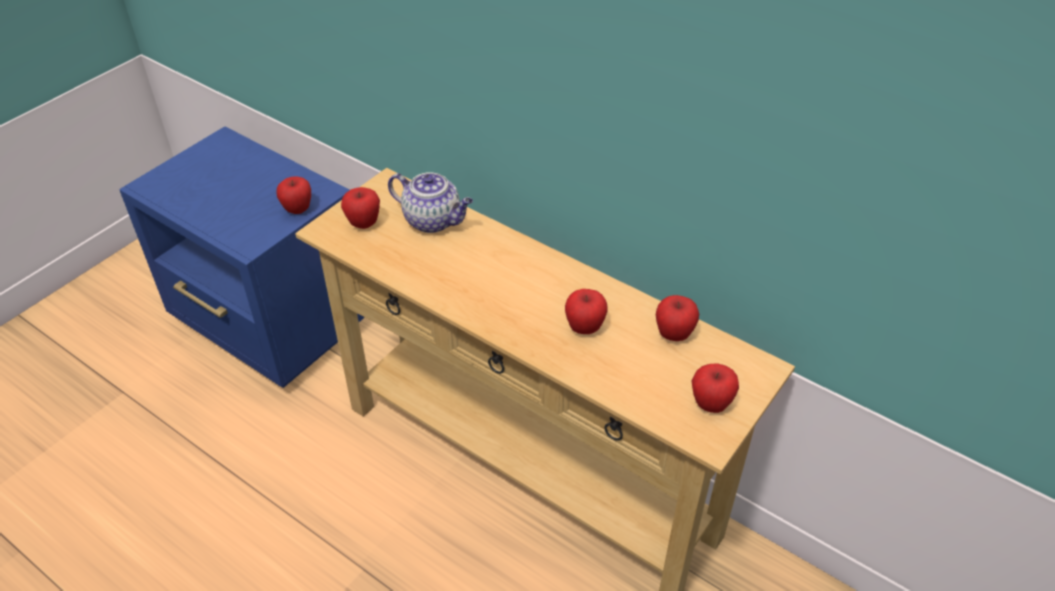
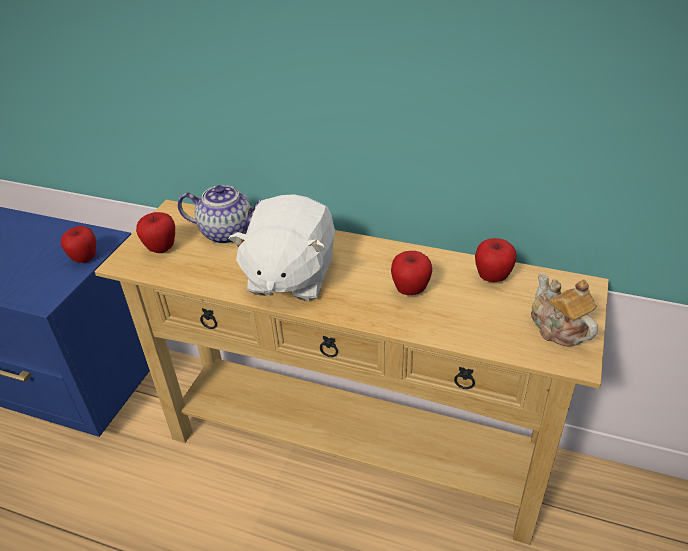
camera: 15 degrees left, 5 degrees down
(474, 284) = (290, 276): none -> white plush toy
(710, 404) = (557, 328): apple -> teapot

